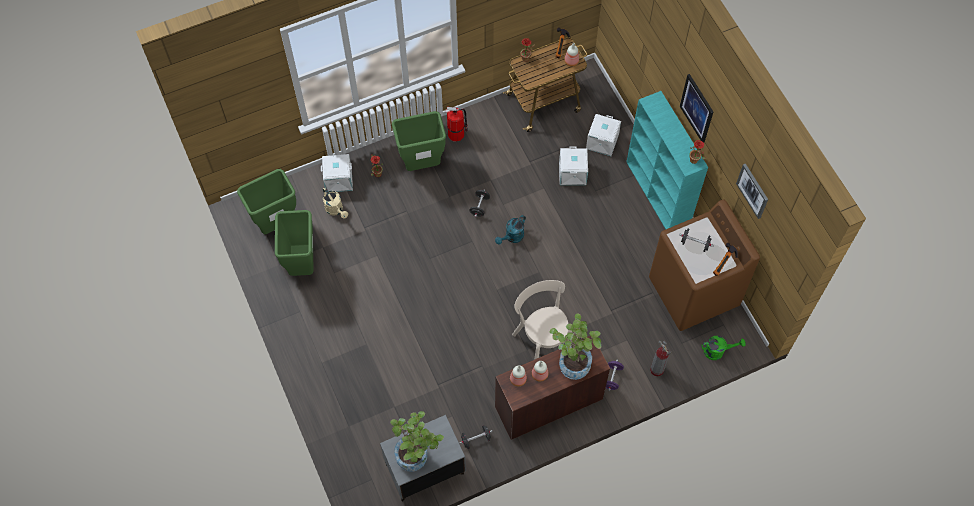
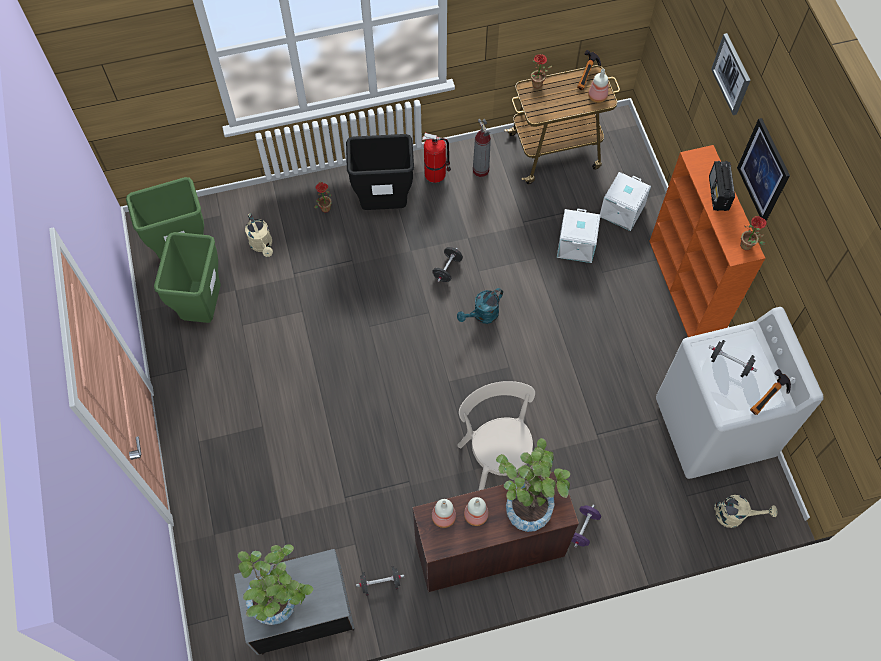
camera: 10 degrees right, 0 degrees up
(339, 179) = (275, 207): white storage box -> none
(422, 164) = (385, 204): green trash can -> black trash can
(656, 369) = (646, 527): fire extinguisher -> fire extinguisher (480, 170)
(658, 194) = (685, 289): turquoise bookcase -> orange bookcase
(669, 126) = (718, 194): none -> radio
(693, 292) = (713, 428): brown washing machine -> white washing machine
(717, 351) = (735, 515): green watering can -> beige watering can
(753, 190) = (832, 299): picture -> picture (732, 74)

